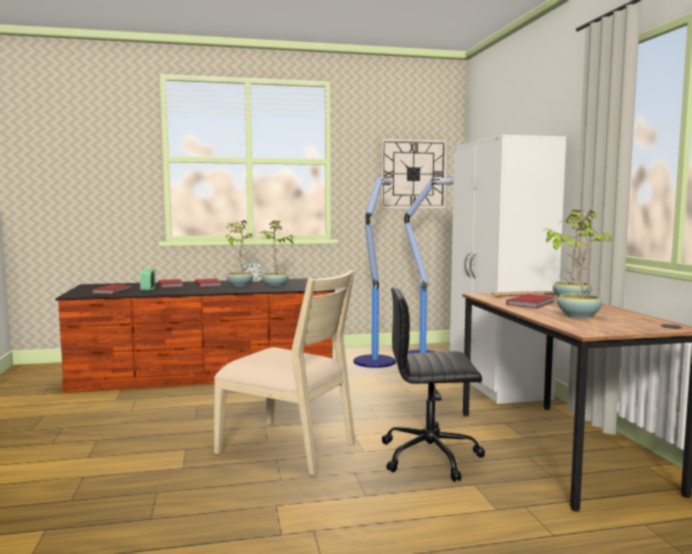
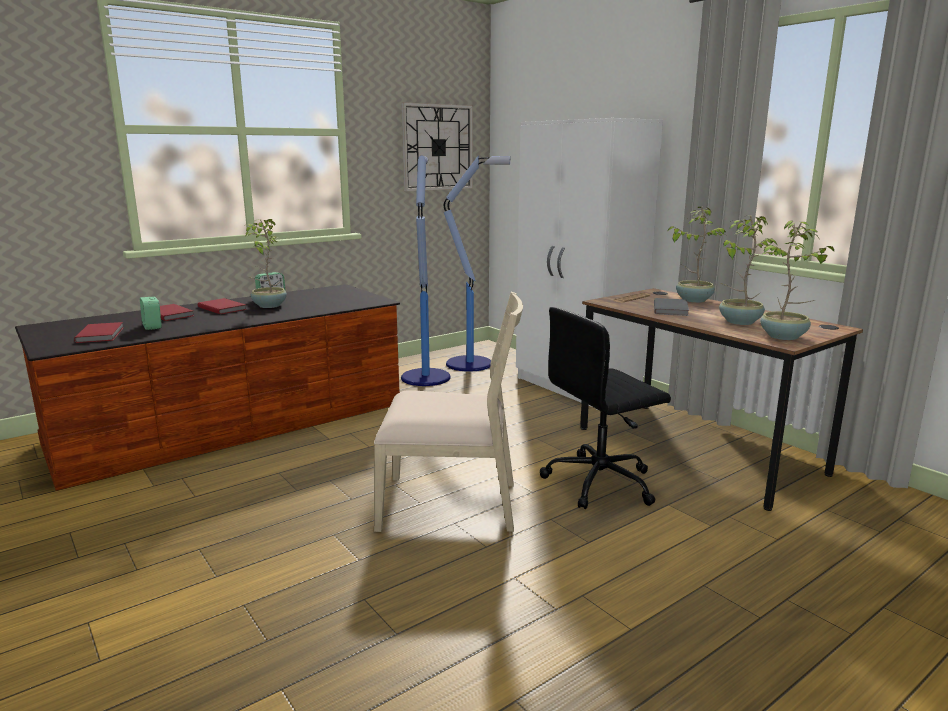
camera: 25 degrees left, 10 degrees up
(275, 286) = (318, 302): potted plant -> potted plant (784, 337)
(532, 303) = (671, 309): red book -> grey book

